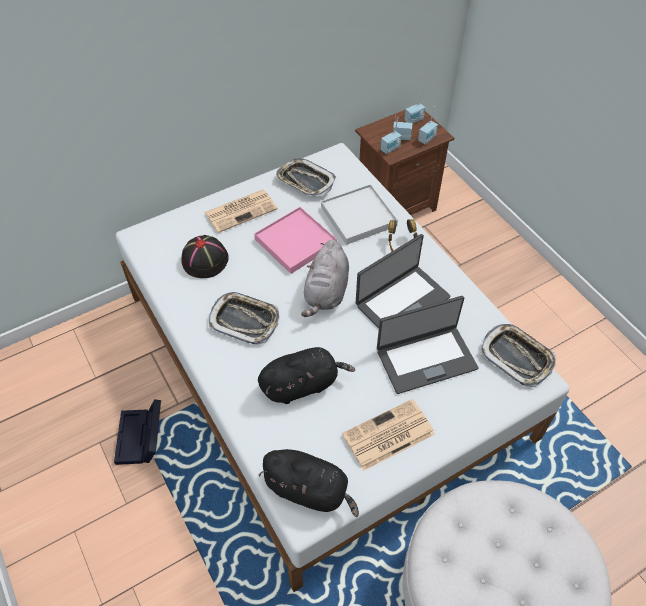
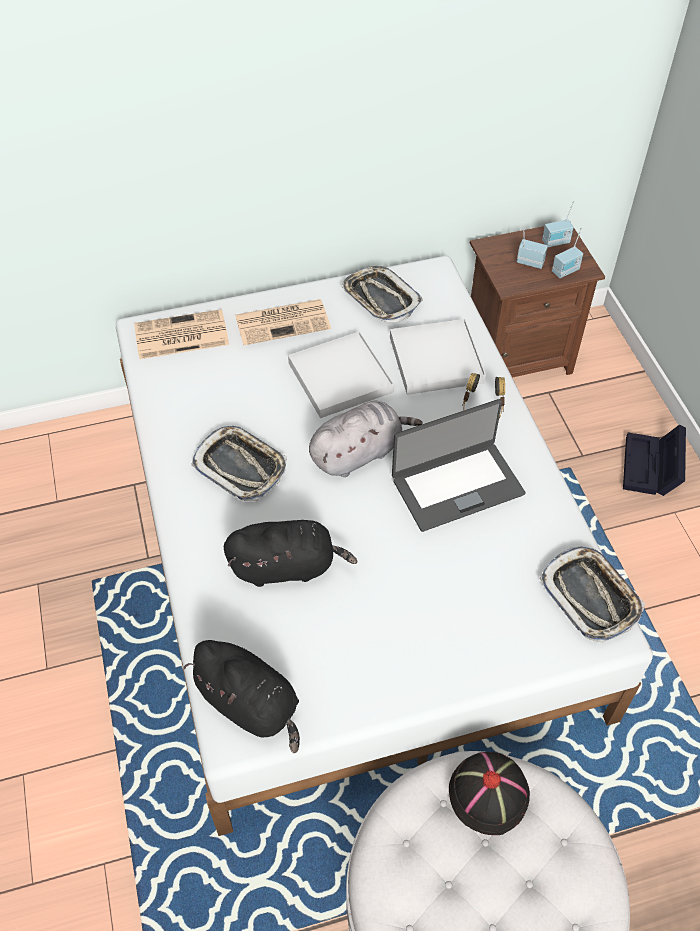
camera: 15 degrees right, 0 degrees up
(141, 439) = (89, 592): black storage box -> black storage box (651, 469)
(205, 260) = (216, 377): black hat -> black hat (489, 793)
(296, 242) = (340, 377): pink tray -> white tray
(326, 292) = (358, 453): grey plush toy -> grey plush toy turned 150 degrees counterclockwise
(387, 435) = (376, 659): newspaper -> newspaper (180, 336)
(391, 149) = (510, 276): radio -> none
(425, 358) = (463, 570): laptop -> none

